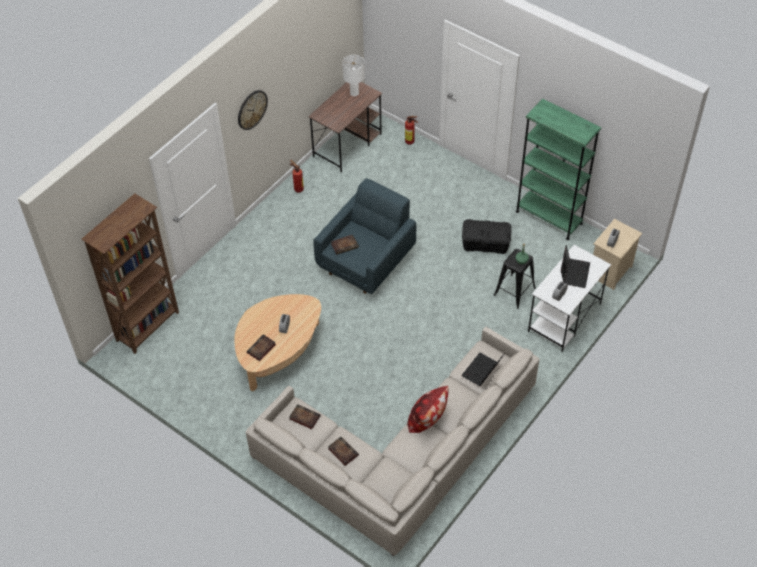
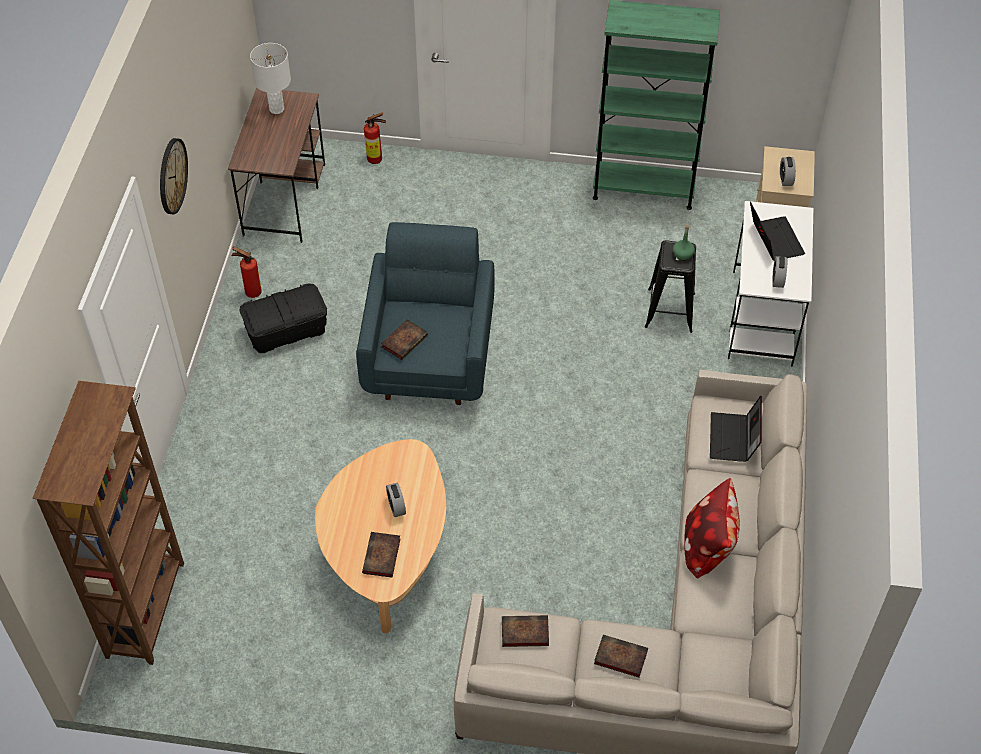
camera: 30 degrees left, 0 degrees up
(485, 243) = (583, 260): black storage box -> black storage box (286, 330)

